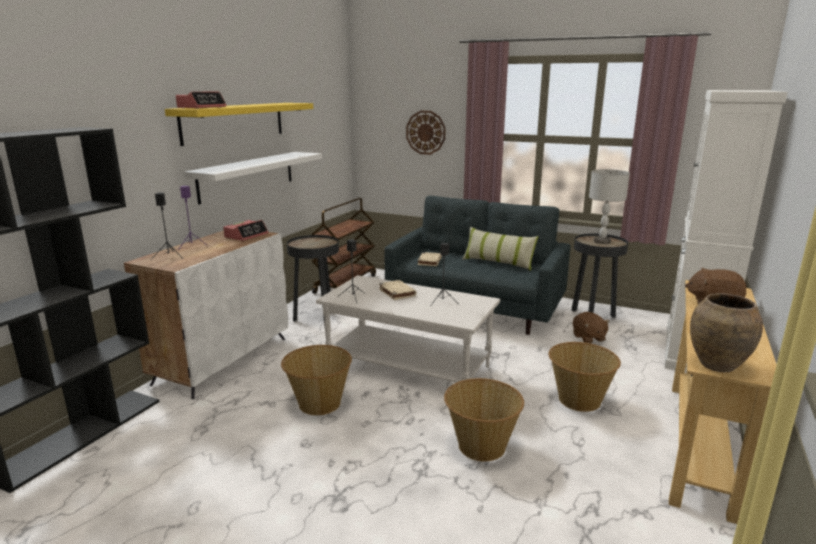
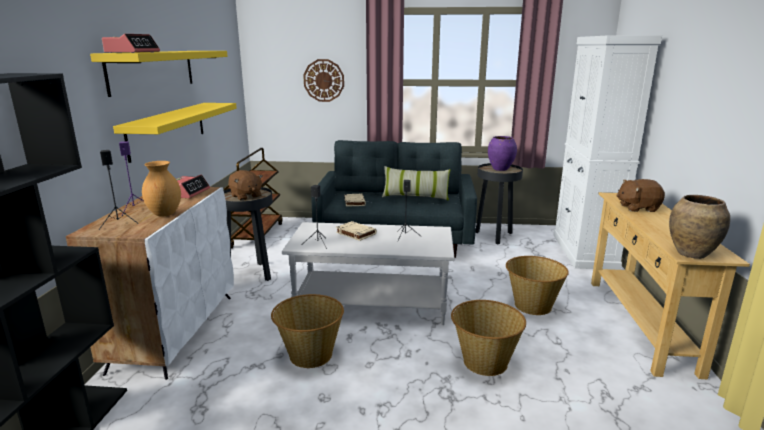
camera: 20 degrees left, 0 degrees up
(210, 253) = (165, 214): none -> brown vase
(247, 176) = (168, 129): white shelf -> yellow shelf
(588, 338) = (503, 253): brown plush toy -> brown plush toy (246, 196)
(602, 241) = (500, 169): grey table lamp -> purple vase

